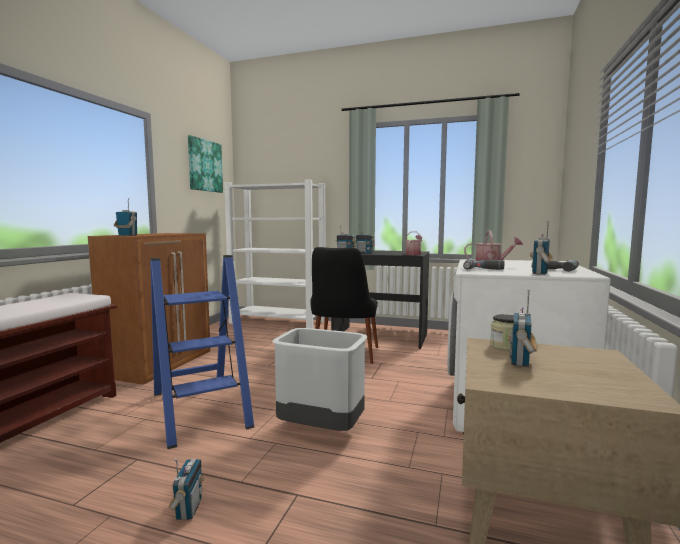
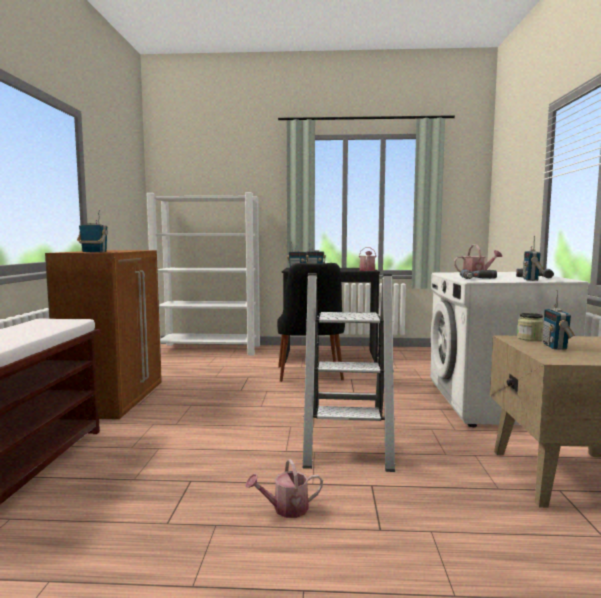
camera: 15 degrees left, 0 degrees up
(188, 509) = (285, 509): radio -> watering can
(199, 408) = (208, 433): blue step ladder -> none
(204, 165) = (124, 173): picture -> none
(322, 430) = (347, 437): grey trash can -> grey step ladder

